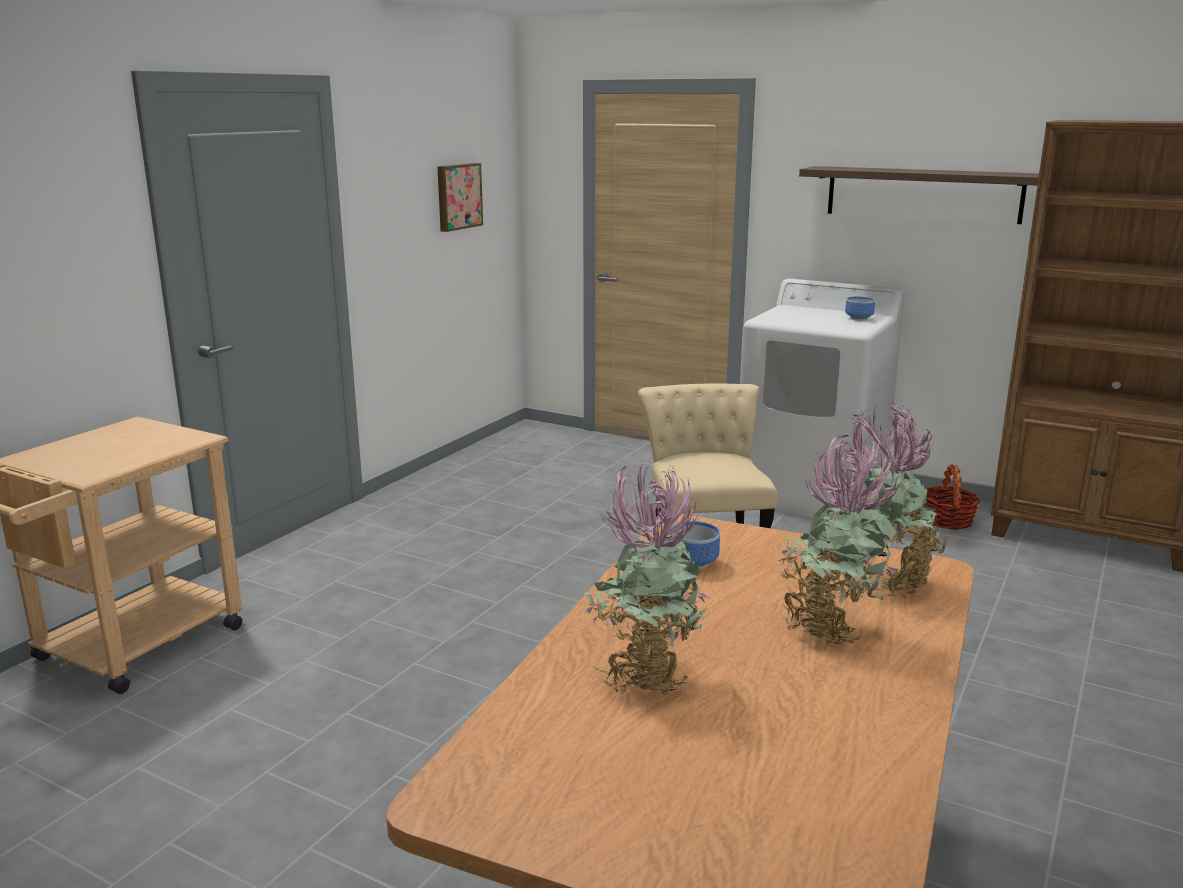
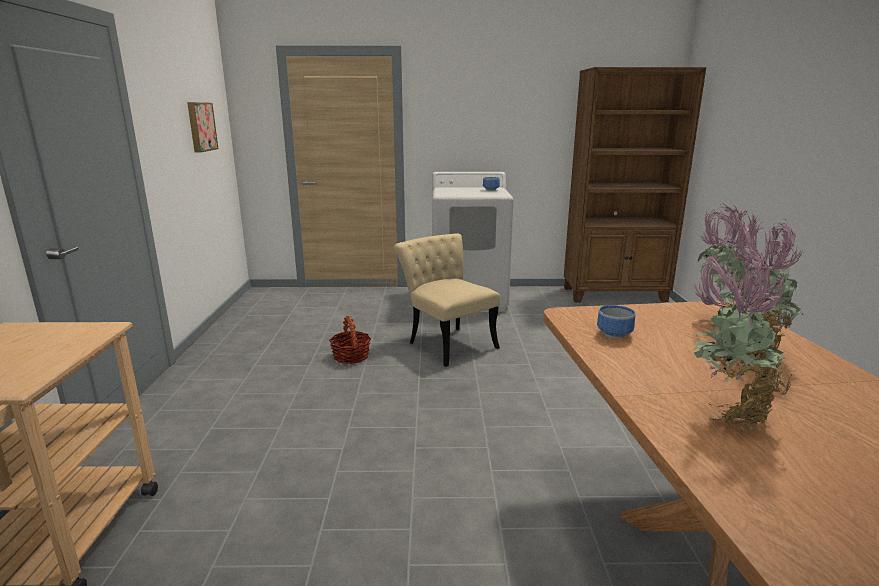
camera: 30 degrees left, 0 degrees up
(923, 194) = (509, 116): shelf -> none
(947, 520) = (548, 299): basket -> basket (351, 356)

